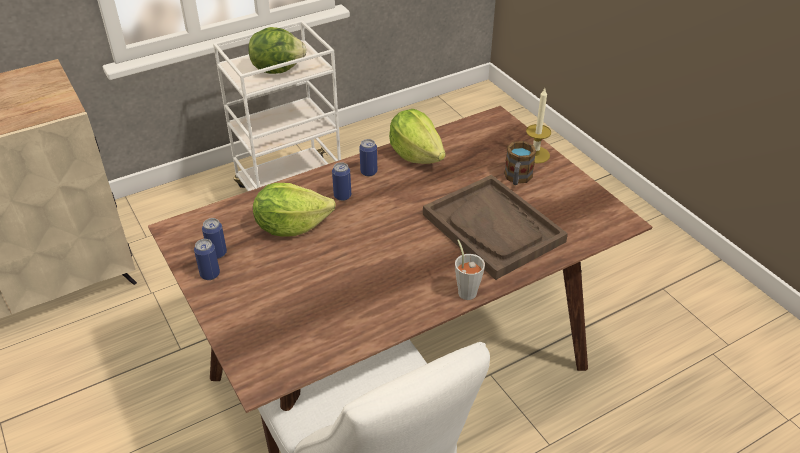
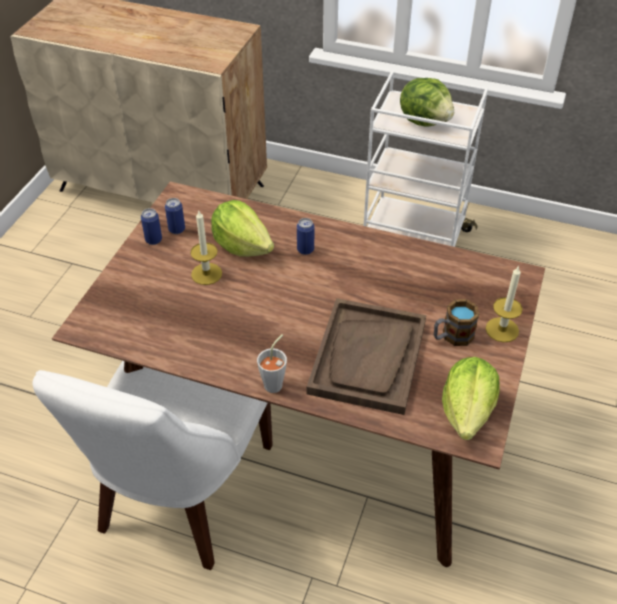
camera: 50 degrees right, 5 degrees up
(296, 264) = (206, 274): none -> candle
(369, 172) = (350, 245): can -> none
(416, 155) = (405, 258): lettuce -> lettuce (467, 411)

